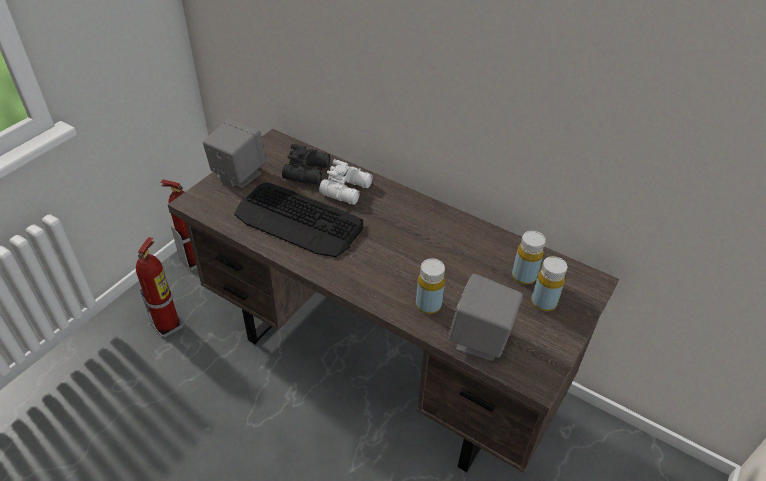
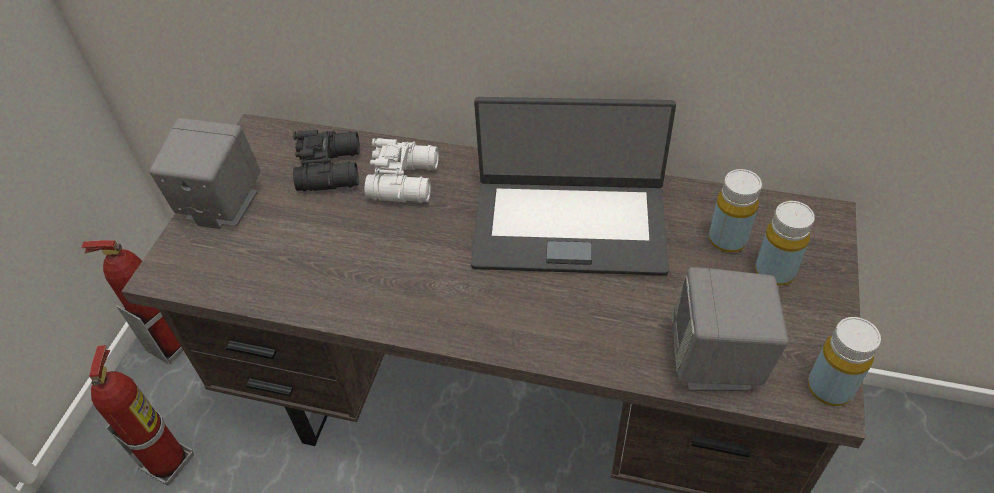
camera: 15 degrees left, 5 degrees up
(299, 221) = (353, 254): keyboard -> none
(428, 305) = (614, 330): yellow bottle -> yellow bottle (829, 388)
(431, 241) = (569, 225): none -> laptop

